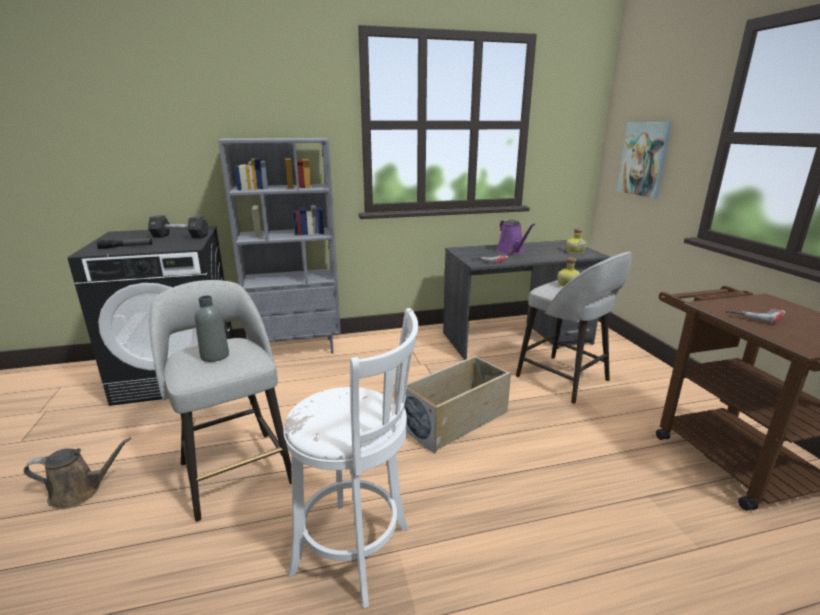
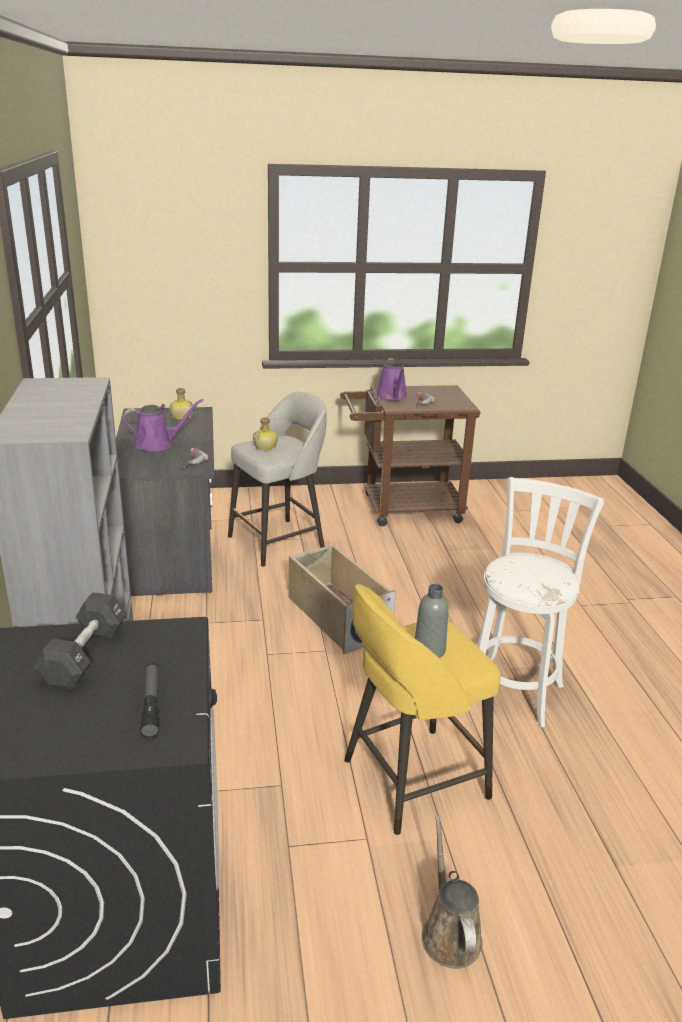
camera: 85 degrees left, 5 degrees up
(235, 470) = (411, 780): grey stool -> yellow stool
(644, 159) = (172, 292): picture -> none
(744, 302) = (392, 397): none -> purple watering can

